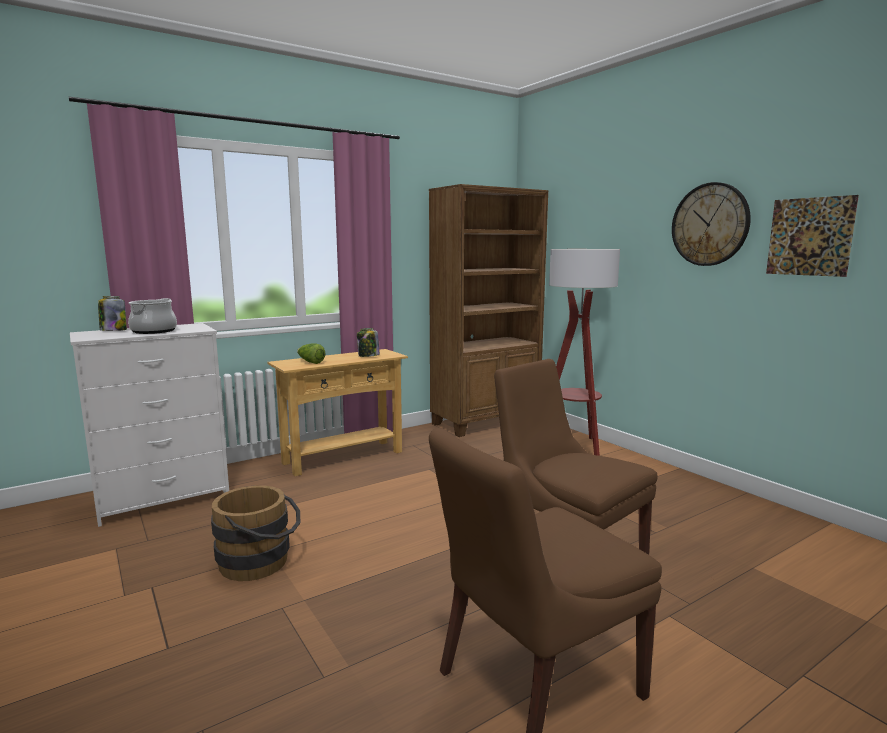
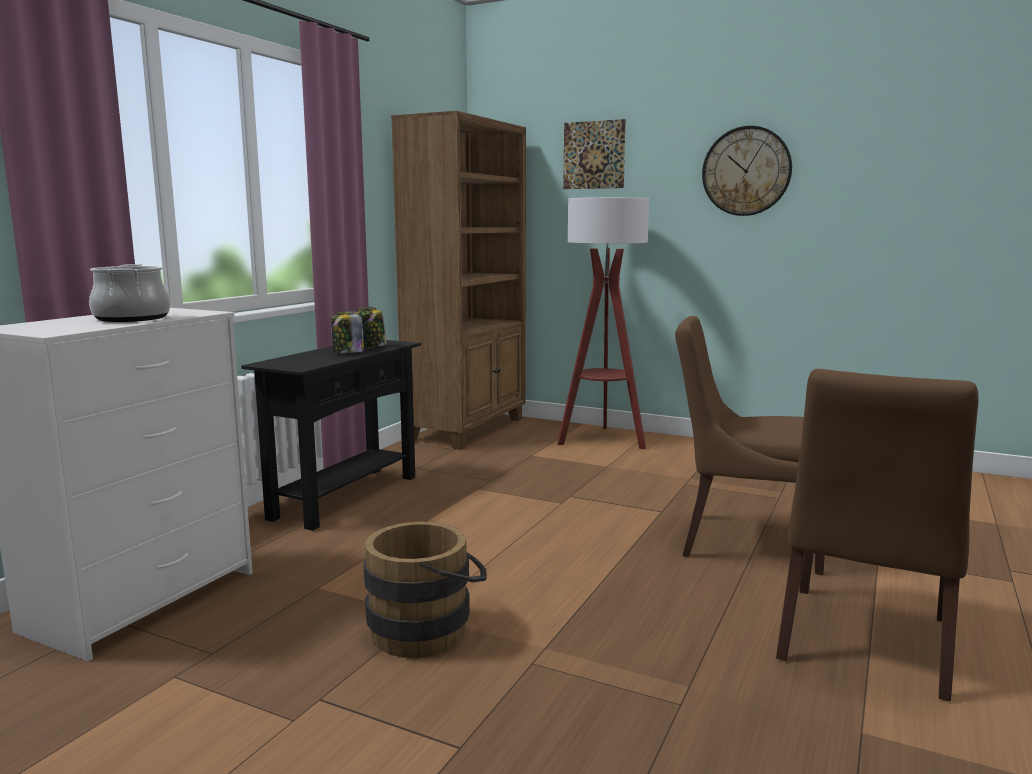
camera: 30 degrees left, 0 degrees up
(113, 331) = (51, 322): jar -> jar (347, 352)
(310, 362) = (311, 359): lettuce -> none
(343, 457) = (345, 497): beige console table -> black console table
(809, 236) = (854, 183): picture -> picture (594, 155)

